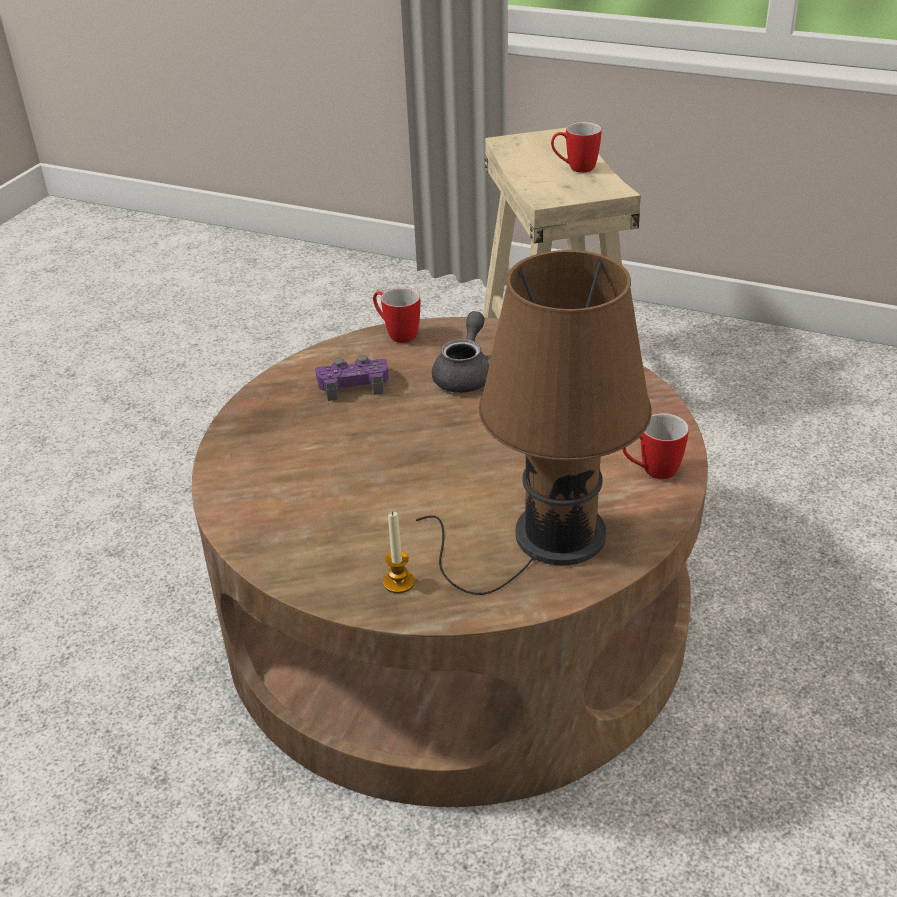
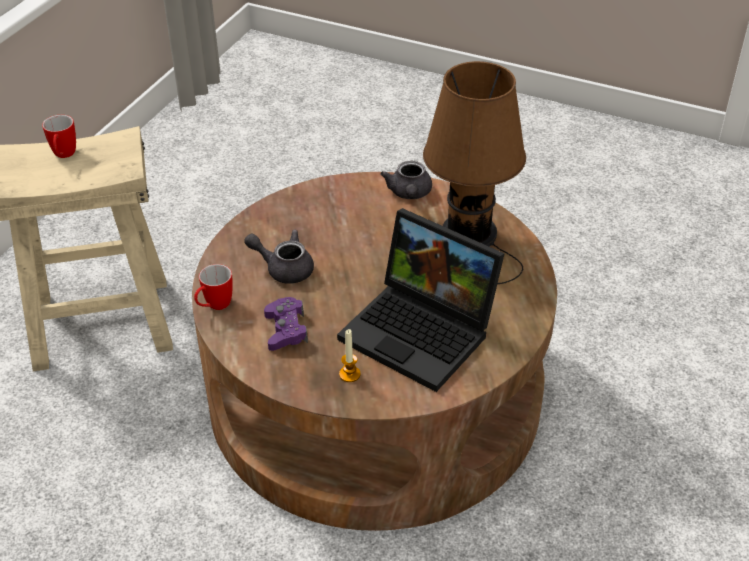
camera: 90 degrees left, 5 degrees up
(340, 492) = (423, 332): none -> laptop
(398, 582) = (514, 301): candle -> candle (349, 374)
(651, 471) = (409, 194): mug -> grey teapot

